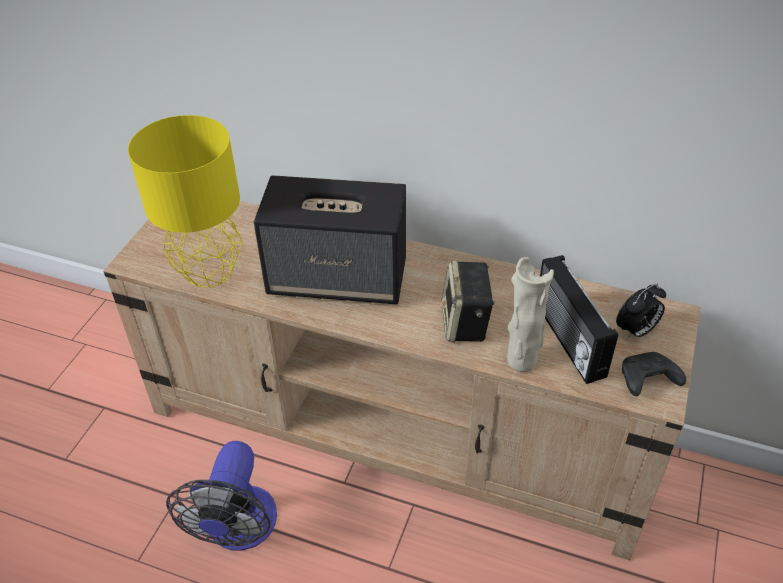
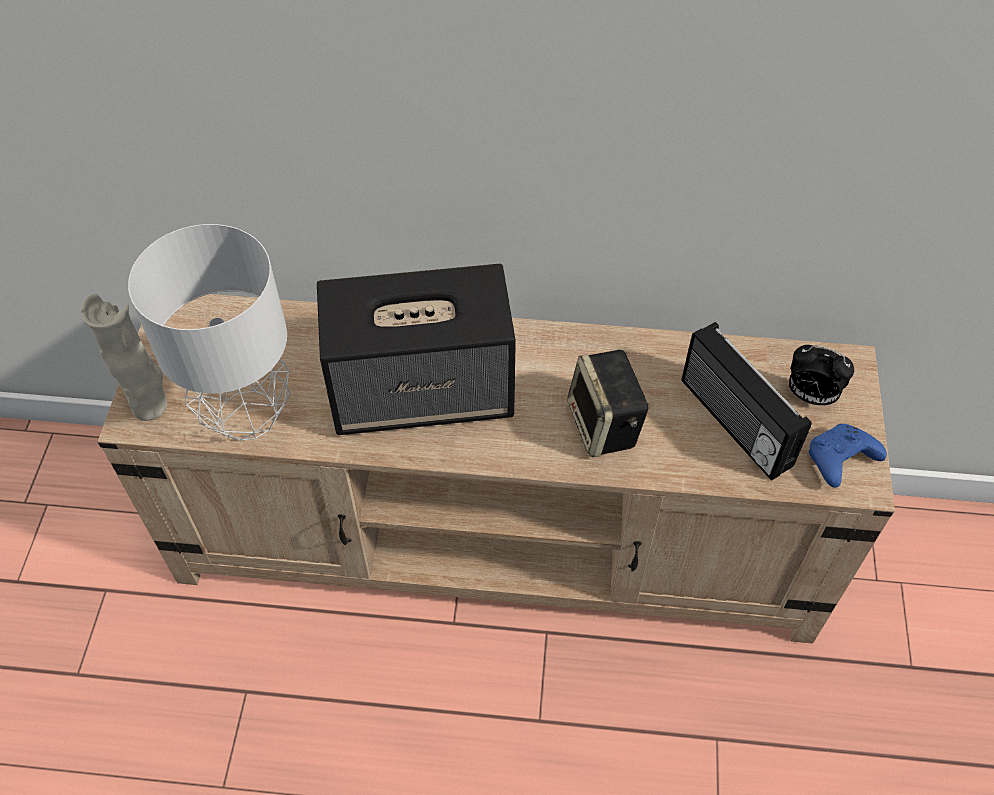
camera: 15 degrees left, 10 degrees up
(209, 271) = (246, 414): yellow table lamp -> grey table lamp
(239, 530) = (340, 717): fan -> none
(522, 360) = (687, 464): beige vase -> beige vase (151, 405)
(636, 331) = (810, 396): alarm clock -> alarm clock turned 75 degrees clockwise
(646, 380) = (839, 461): black game controller -> blue game controller

